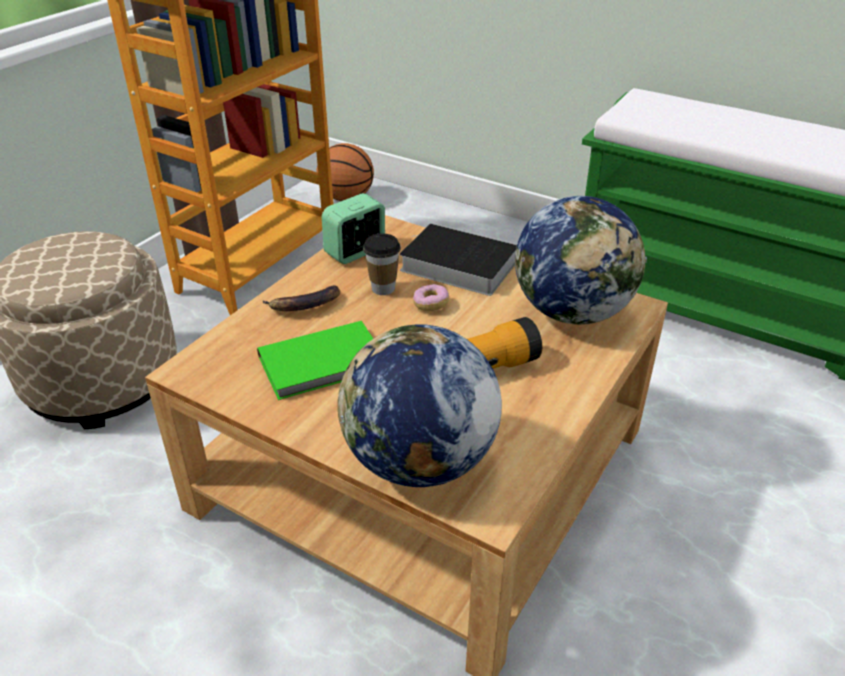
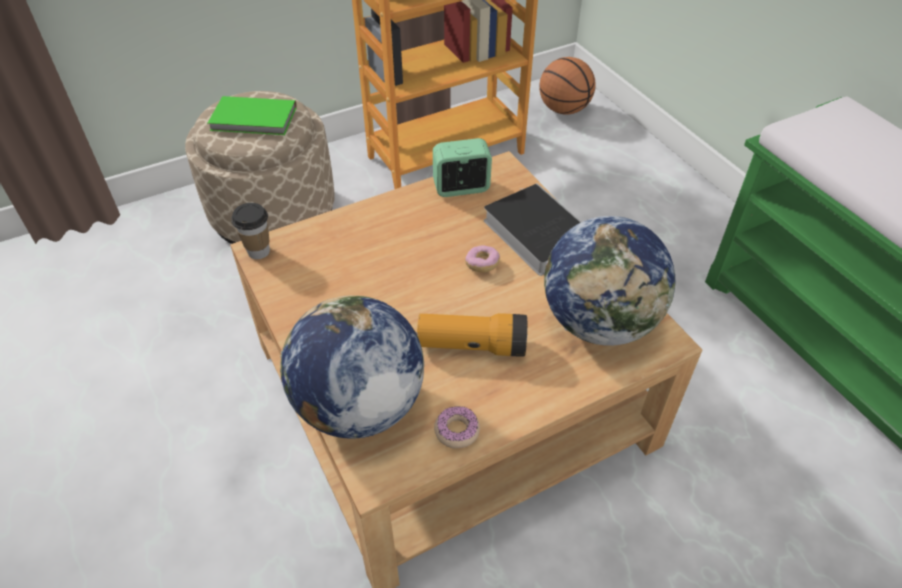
camera: 30 degrees right, 10 degrees up
(304, 305) = (383, 225): banana -> none
(324, 364) = (357, 286): green book -> green book (254, 119)
(383, 288) = (455, 233): cup -> cup (258, 251)
(530, 442) = (457, 431): none -> donut

